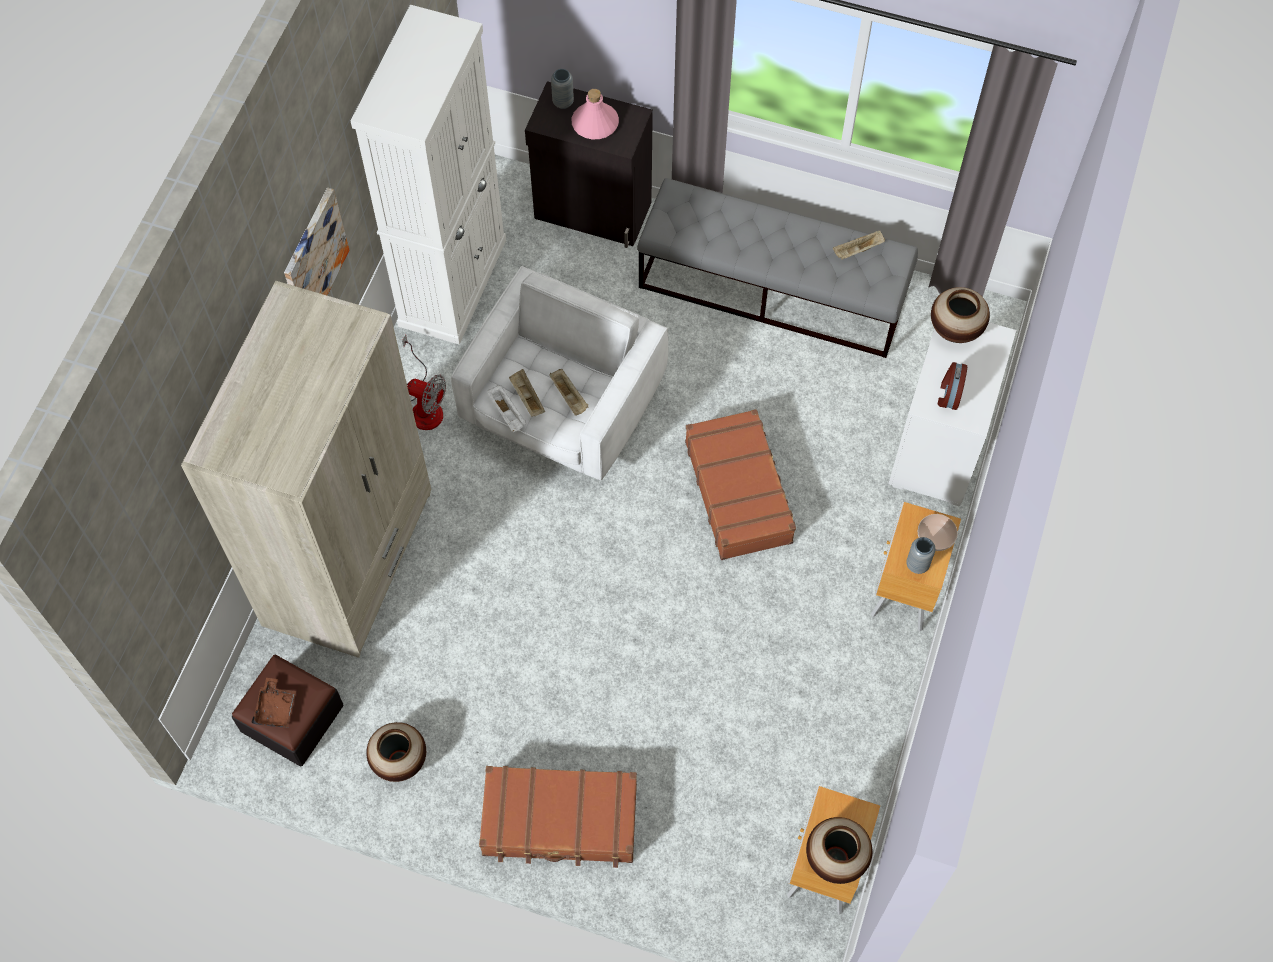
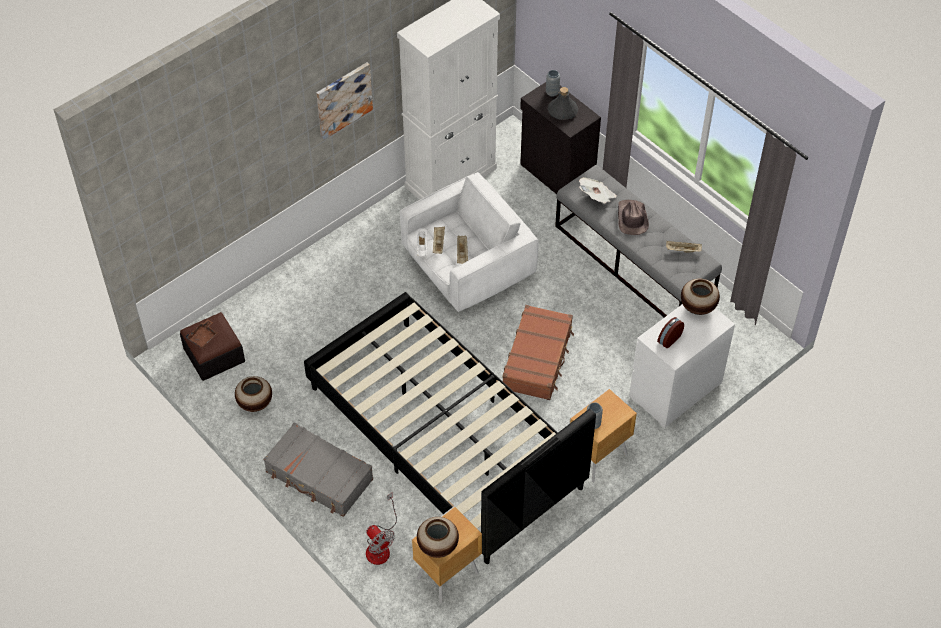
camera: 30 degrees right, 10 degrees down
(350, 559) = (298, 291): beige wardrobe -> none
(424, 405) = (391, 233): fan -> fan (380, 545)
(560, 821) = (319, 476): brown suitcase -> grey suitcase
(594, 123) = (562, 111): pink bottle -> grey bottle
(691, 671) = (444, 438): none -> black bed
(698, 226) = (597, 197): none -> newspaper
(763, 235) = (631, 218): none -> brown hat
(935, 537) = (614, 415): bowl -> none

